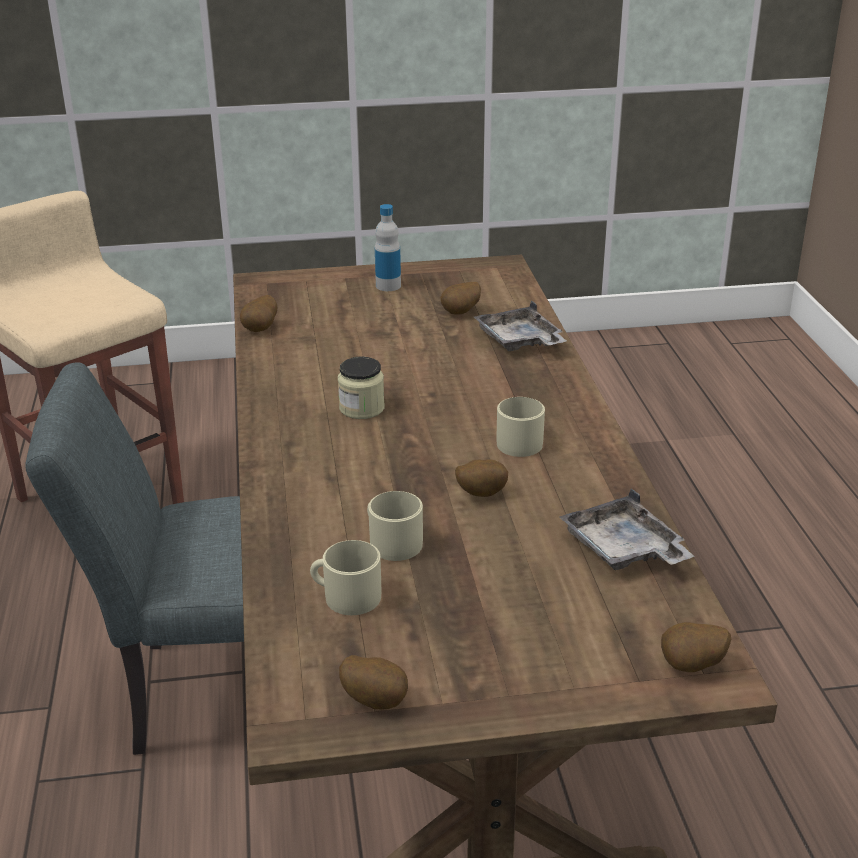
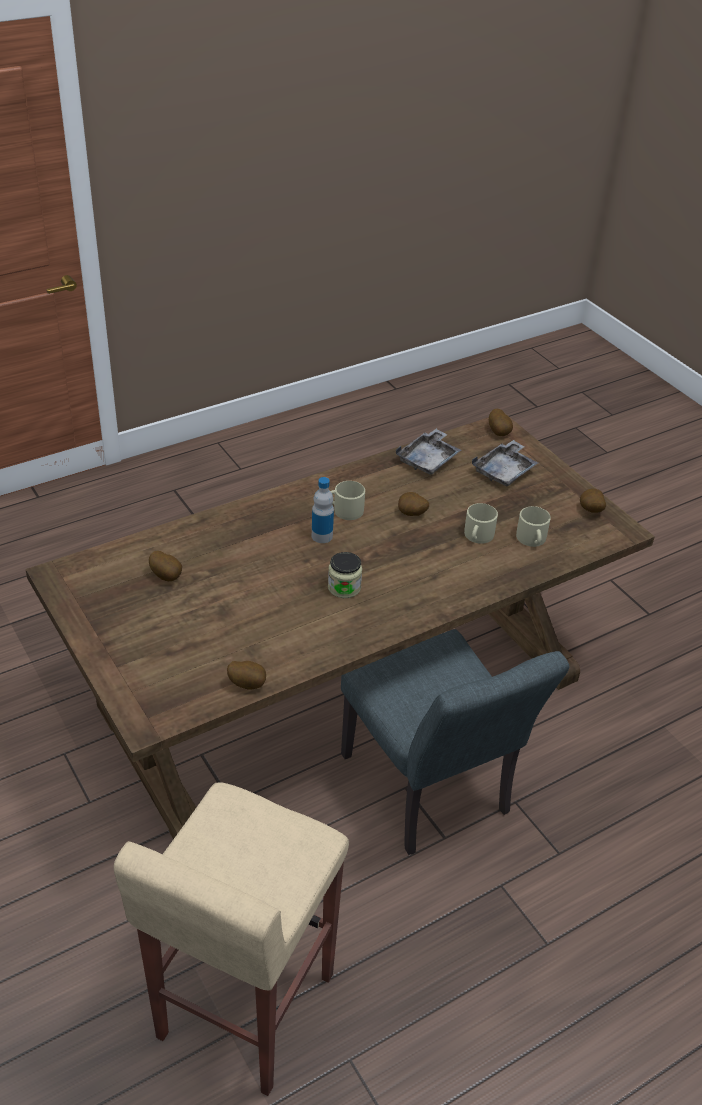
camera: 115 degrees left, 10 degrees up
(388, 286) = (126, 632): bottle -> bottle (322, 536)
(519, 341) = (205, 537): grey tray -> grey tray (504, 471)

